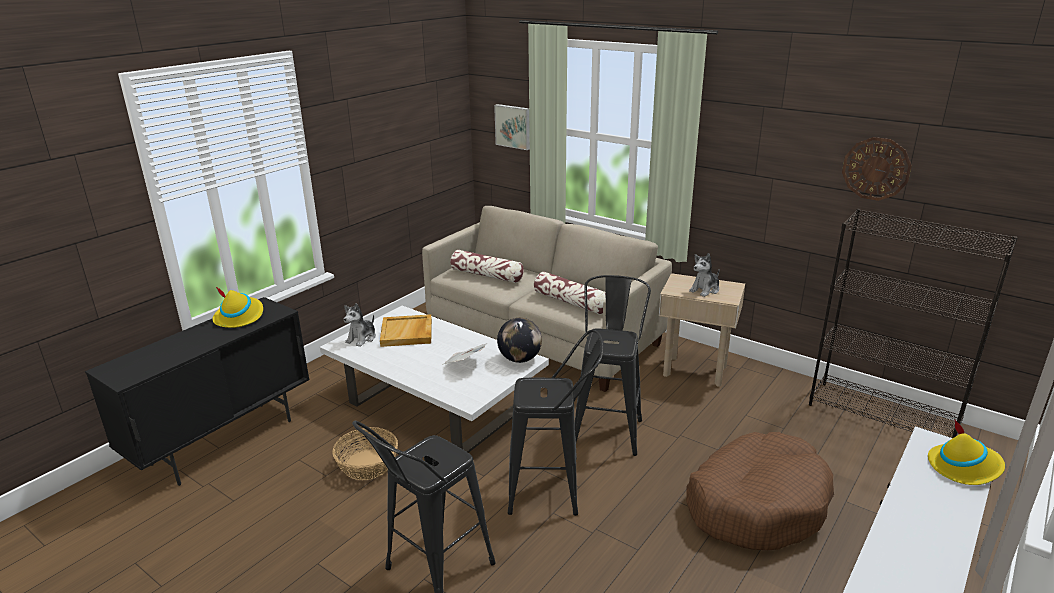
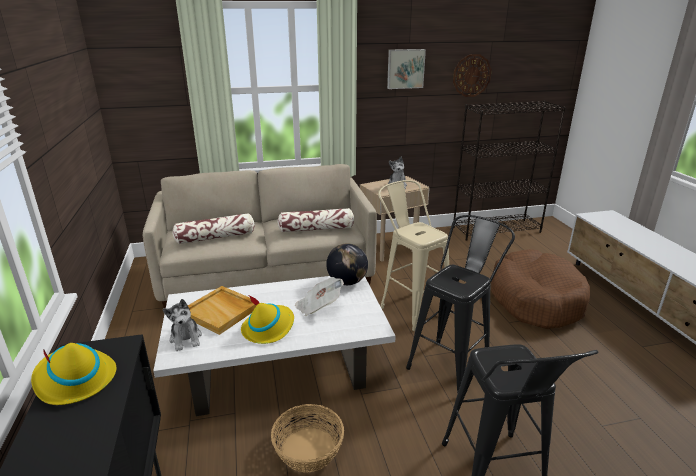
camera: 50 degrees left, 0 degrees up
(513, 126) = (160, 96): picture -> picture (405, 68)
(608, 428) = (410, 307): black stool -> beige stool
(964, 467) = (619, 221): yellow hat -> yellow hat (268, 328)

